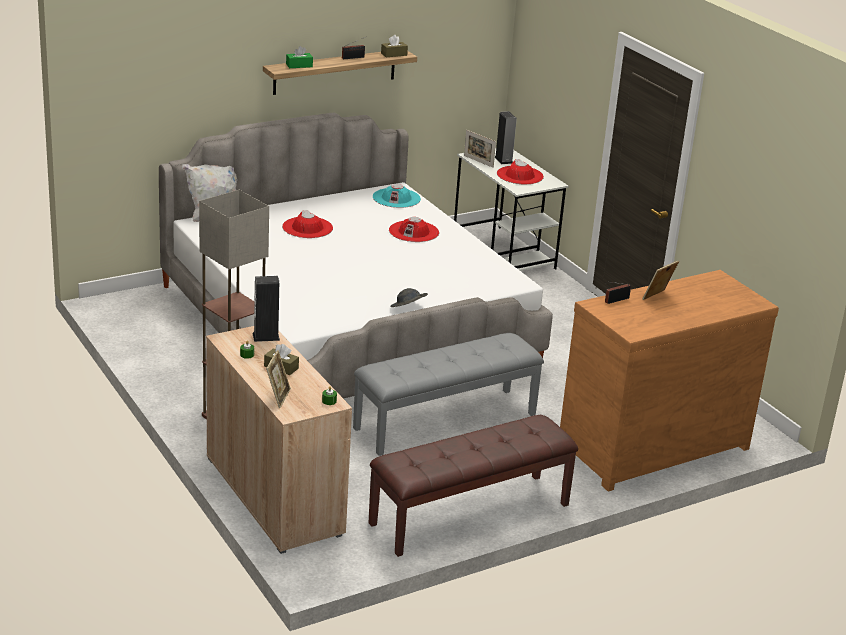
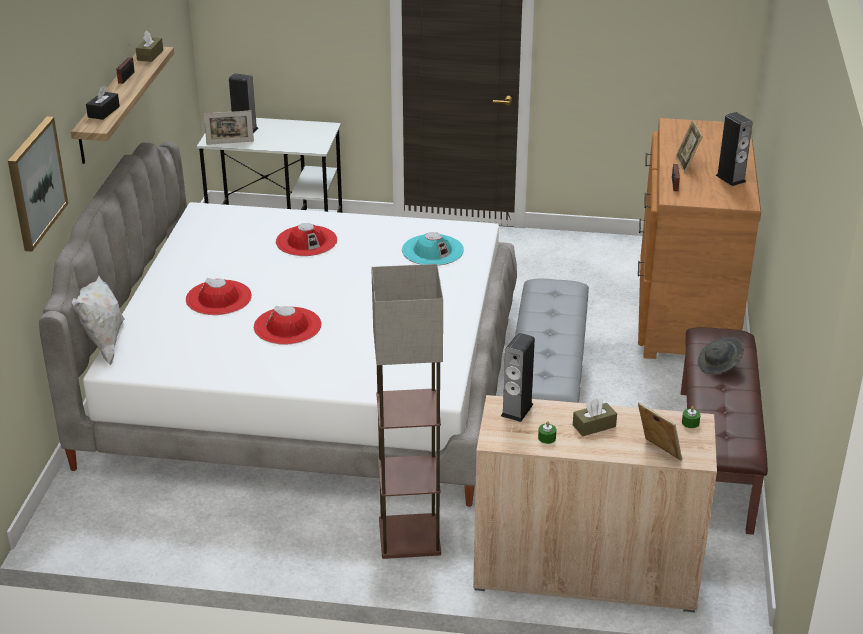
camera: 50 degrees left, 5 degrees up
(198, 79) = (35, 183): none -> picture
(299, 65) = (103, 112): green tissue box -> black tissue box
(396, 198) = (221, 220): turquoise hat -> turquoise hat (432, 250)
(408, 309) = (463, 310): grey hat -> grey hat (719, 365)
(520, 175) = (289, 136): red hat -> red hat (287, 326)
(664, 319) = (730, 178): none -> speaker

